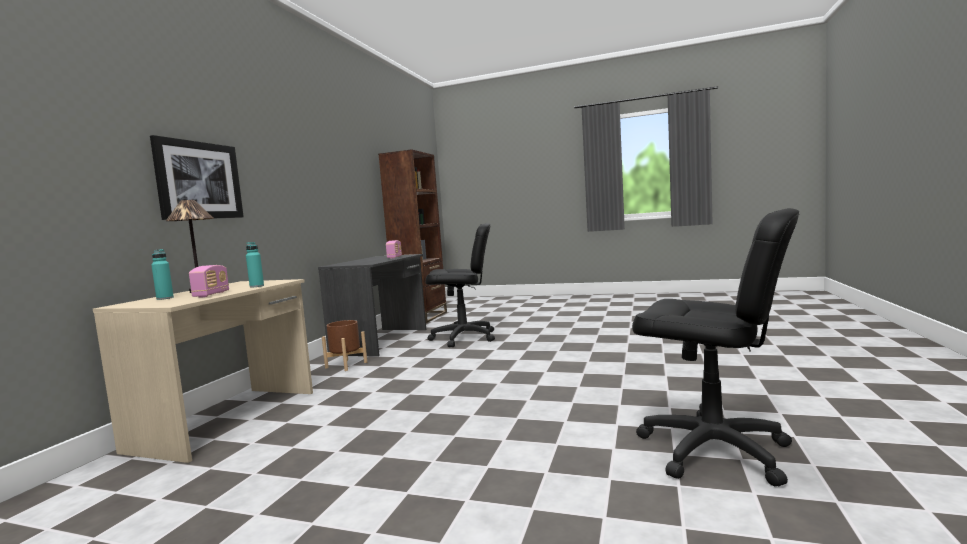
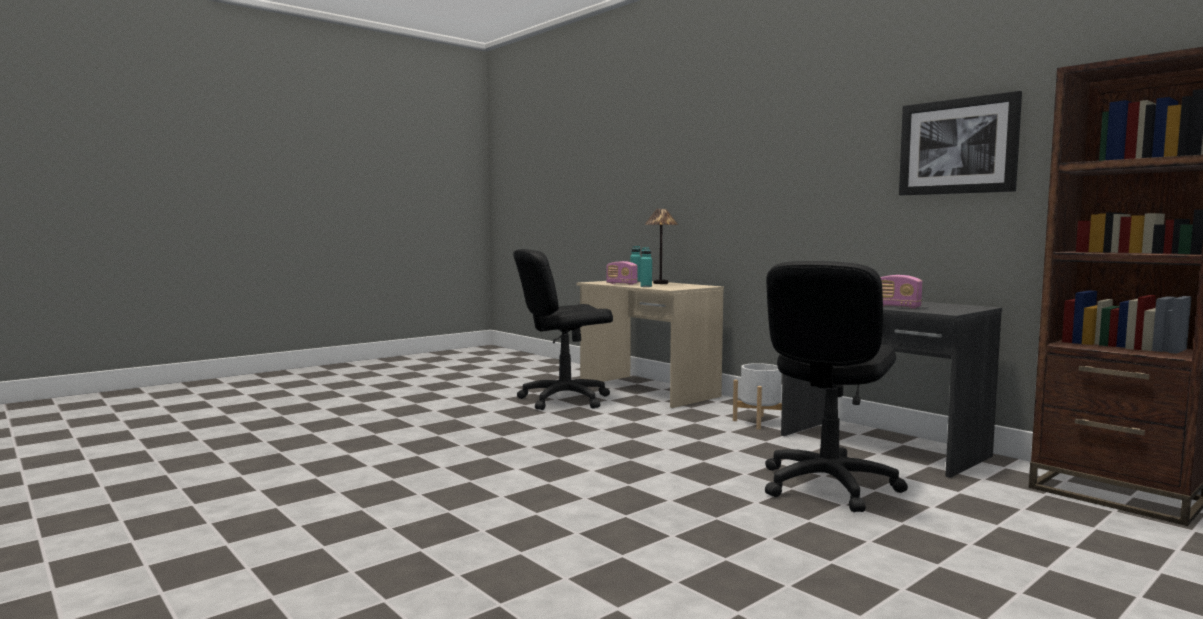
camera: 120 degrees right, 0 degrees up
(199, 180) = (710, 187): picture -> picture (957, 146)
(346, 365) = (760, 422): brown planter -> white planter
(713, 450) = (266, 473): black office chair -> black office chair (564, 400)

